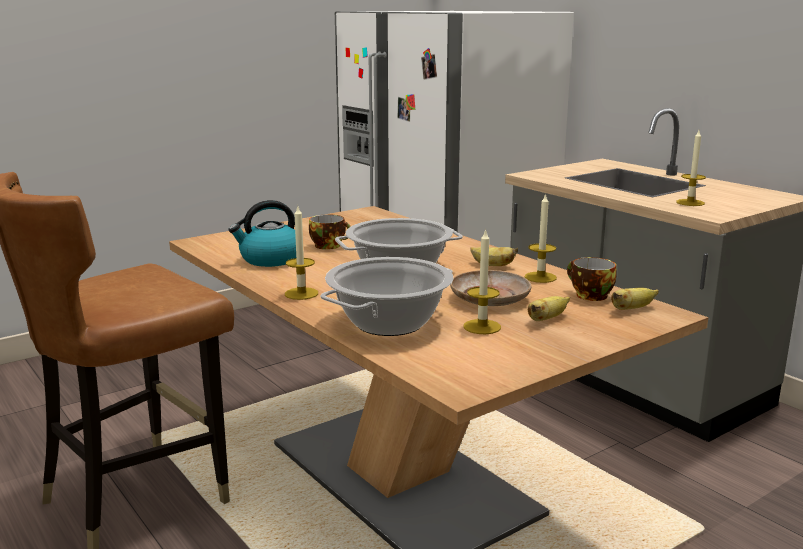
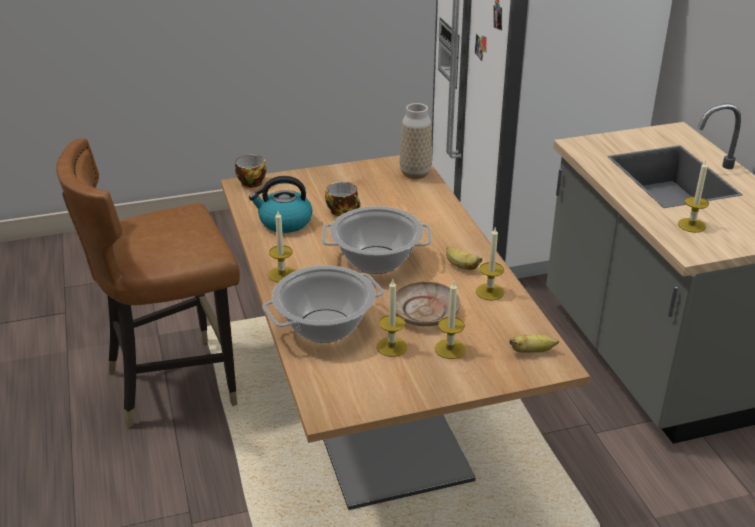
camera: 20 degrees right, 15 degrees up
(380, 217) = (415, 173): none -> vase
(546, 319) = (450, 349): banana -> candle
(588, 295) = (510, 326): cup -> cup (250, 182)

